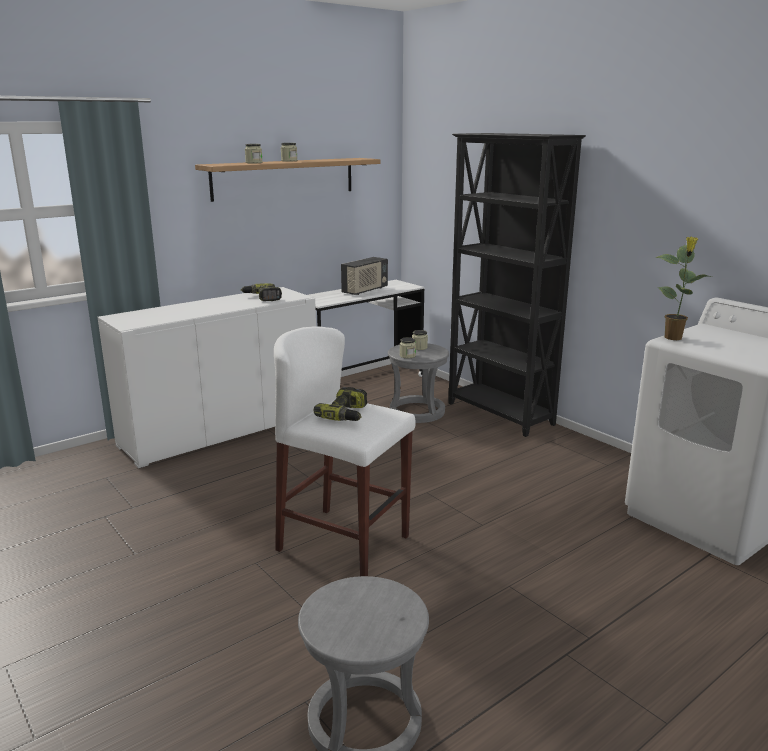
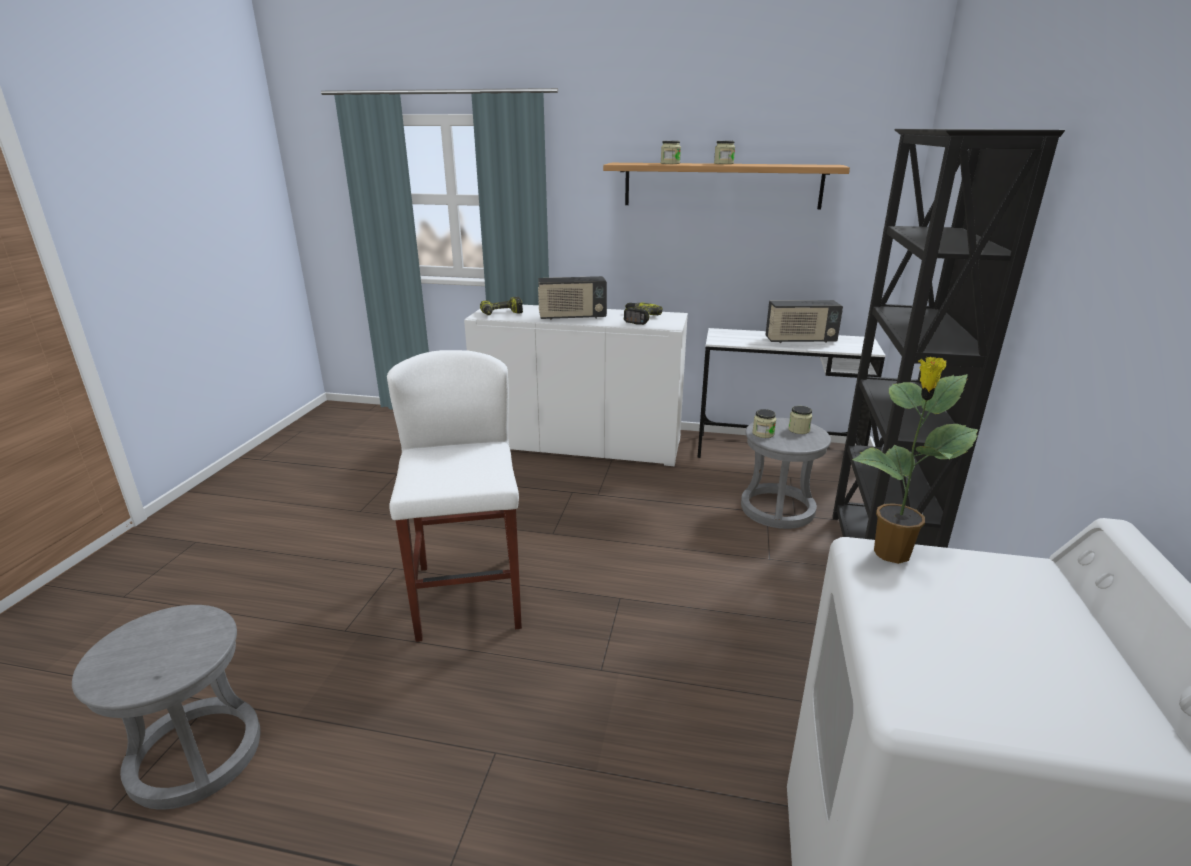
camera: 50 degrees right, 5 degrees up
(211, 308) = (572, 317): none -> radio
(347, 414) = (456, 460): power drill -> power drill (501, 314)

